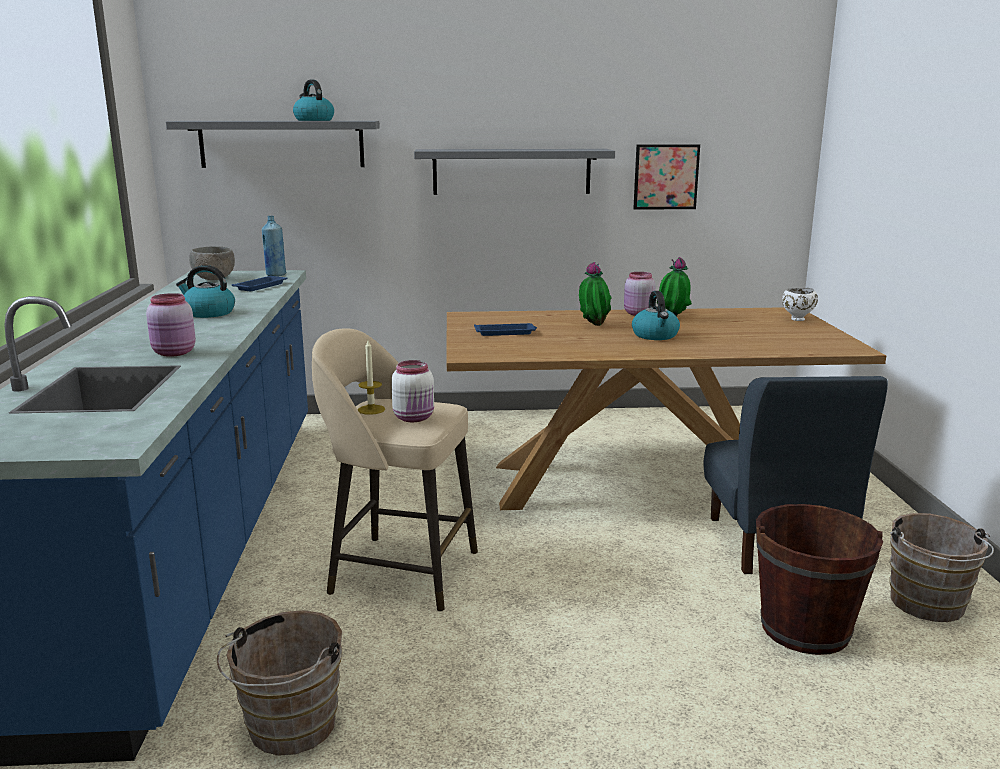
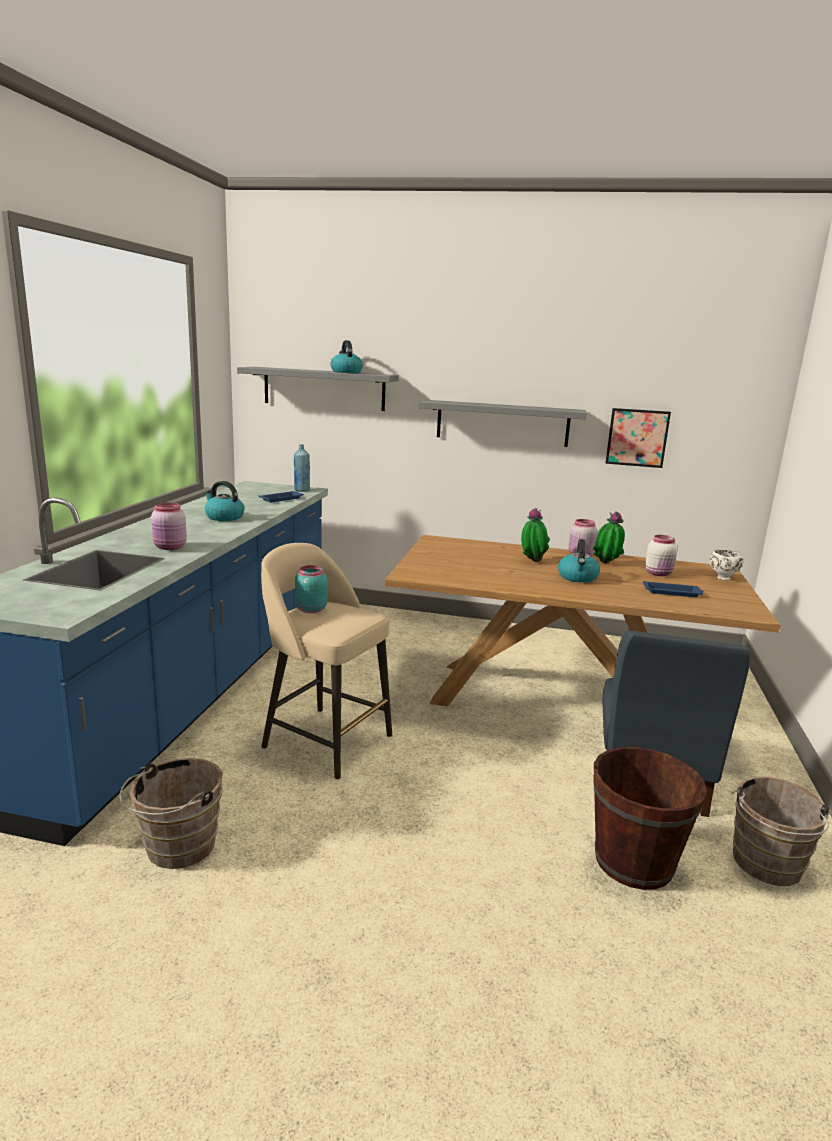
camera: 15 degrees right, 0 degrees up
(213, 279) = (254, 489): grey bowl -> none
(371, 409) = (310, 609): candle -> turquoise jar
(415, 418) = (336, 621): white jar -> white jar (659, 573)
(506, 333) = (454, 559): blue tray -> blue tray (673, 592)

